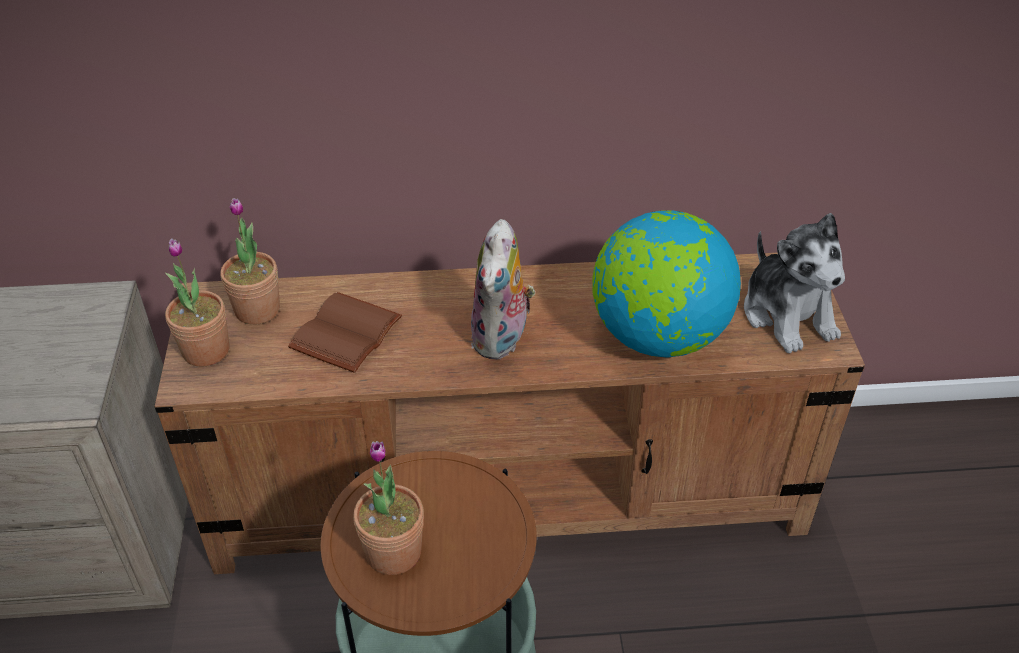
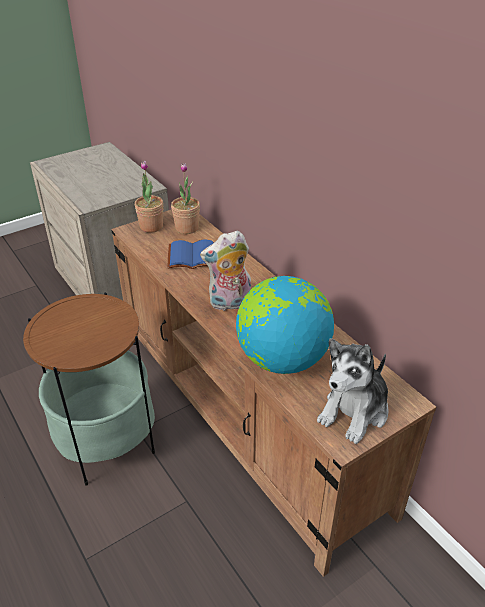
camera: 60 degrees right, 5 degrees down
(347, 335) = (191, 257): brown book -> blue book
(393, 552) = (66, 322): potted plant -> none

